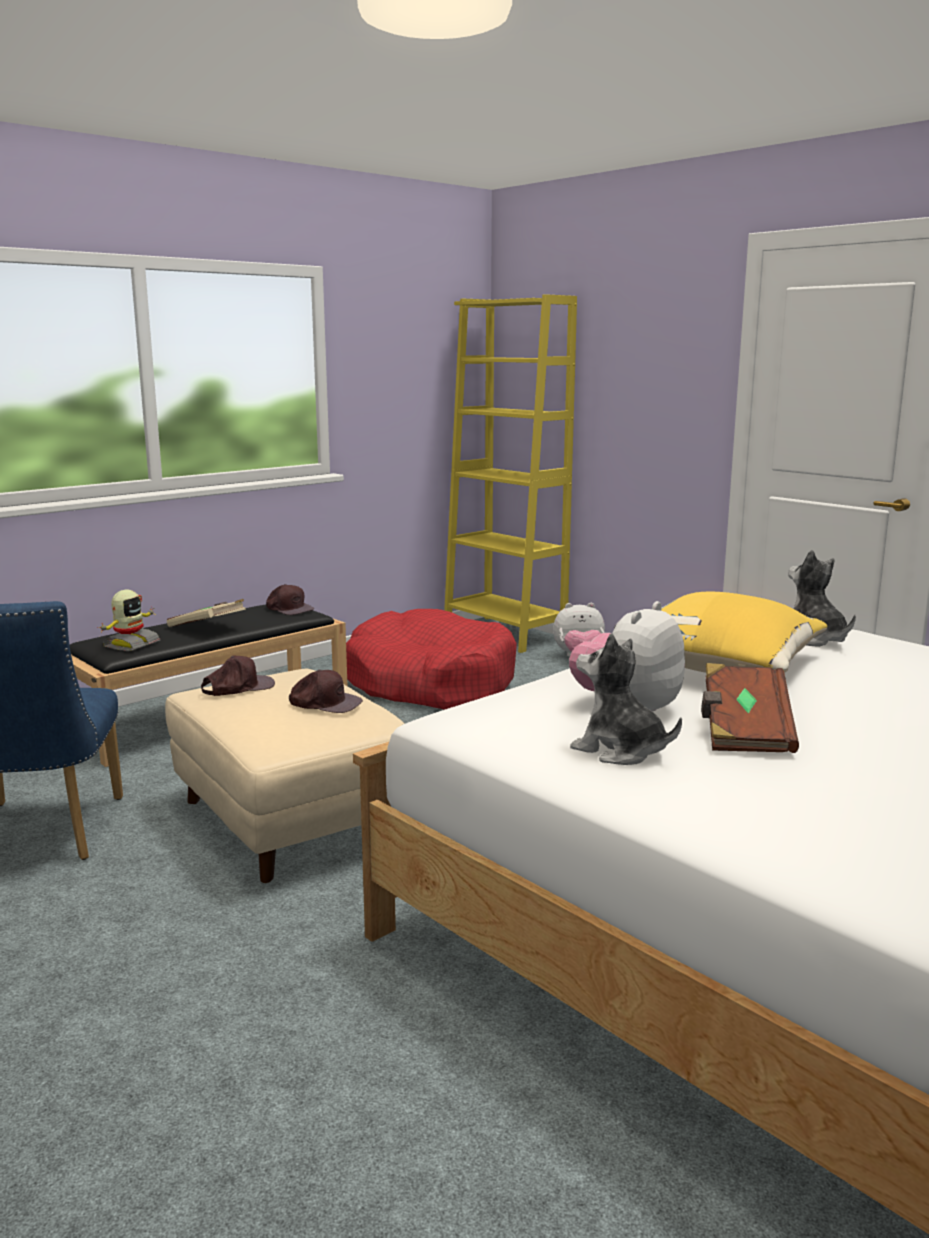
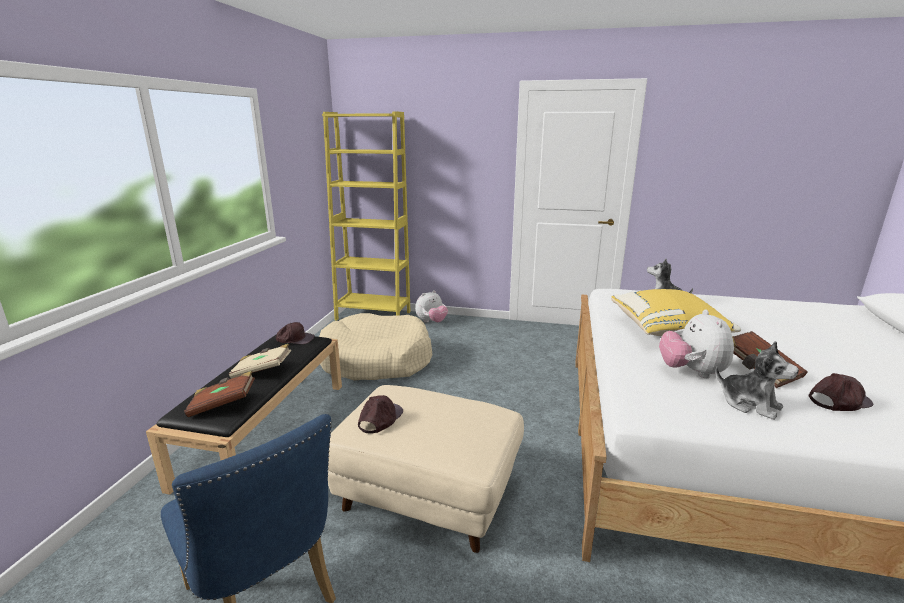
camera: 35 degrees left, 5 degrees up
(130, 644) = (223, 404): toy robot -> brown book
(325, 703) = (456, 412): brown cap -> brown cap (838, 400)
(430, 683) = (376, 360): red dog bed -> beige dog bed
(620, 750) = (749, 404): plush toy -> plush toy turned 135 degrees counterclockwise

